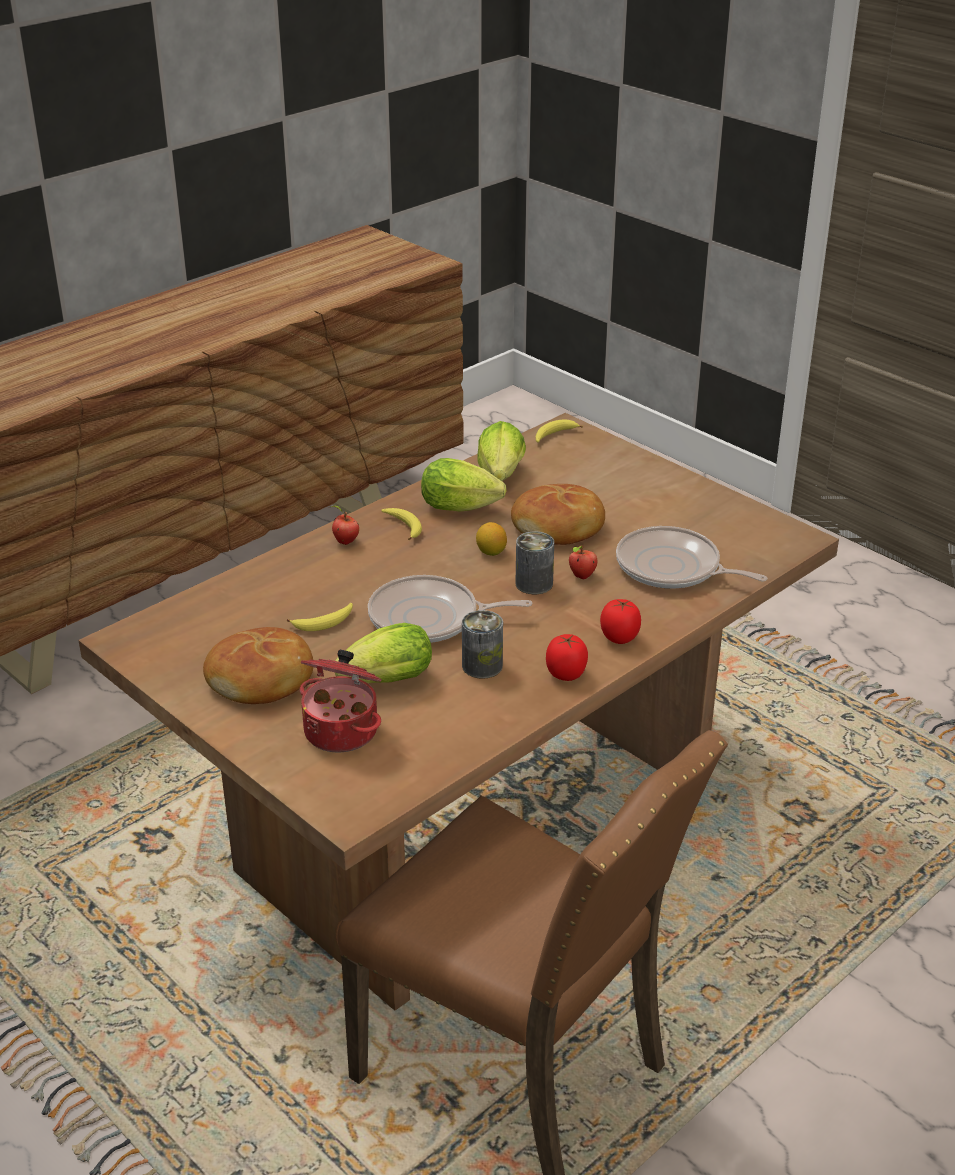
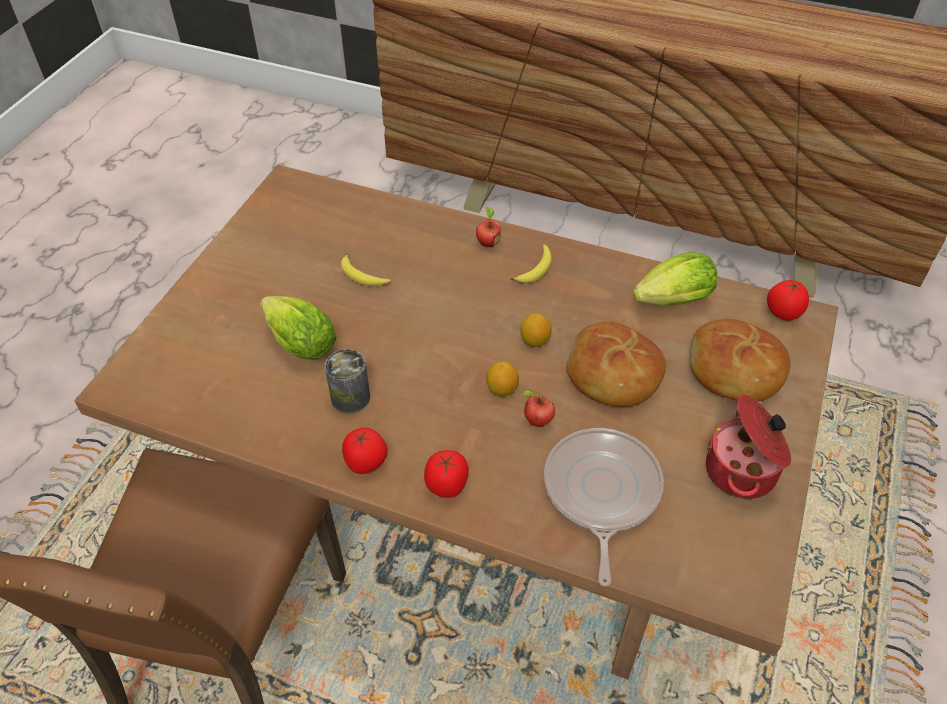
camera: 65 degrees right, 15 degrees up
(262, 680) = (269, 272): bread -> bread (734, 371)
(343, 730) = (223, 342): cooking pot -> cooking pot (743, 471)
(429, 619) = (403, 337): frying pan -> none
(464, 508) = (595, 296): lettuce -> none
(534, 583) = (501, 389): can -> lemon
(554, 435) = (782, 313): banana -> tomato

